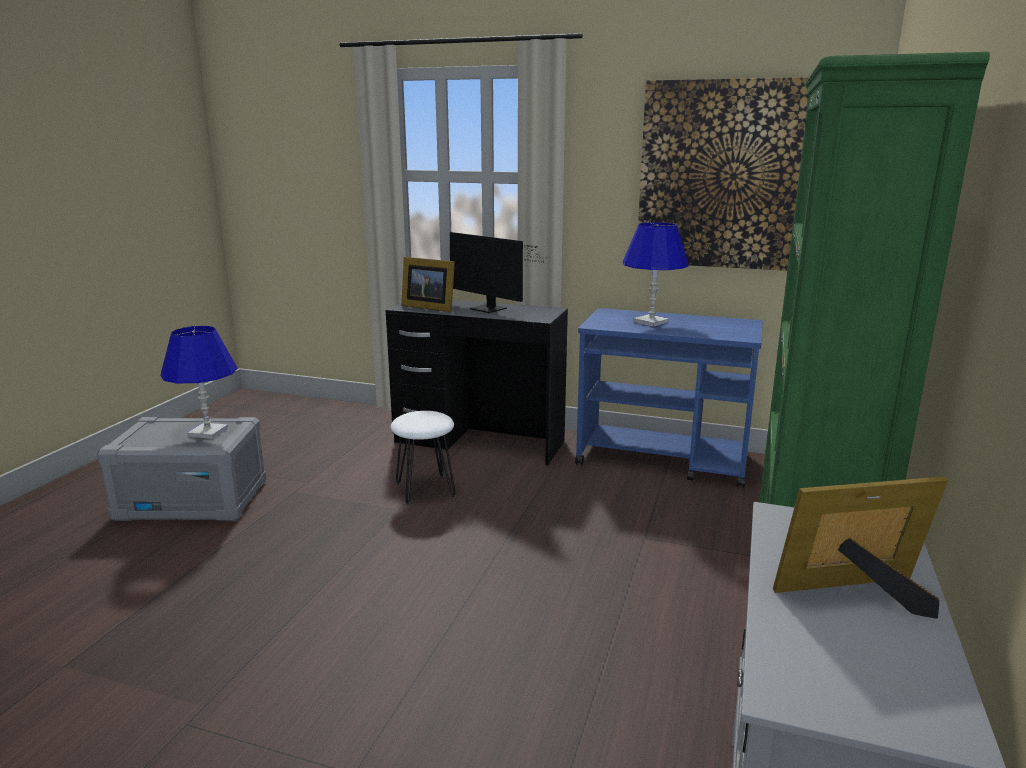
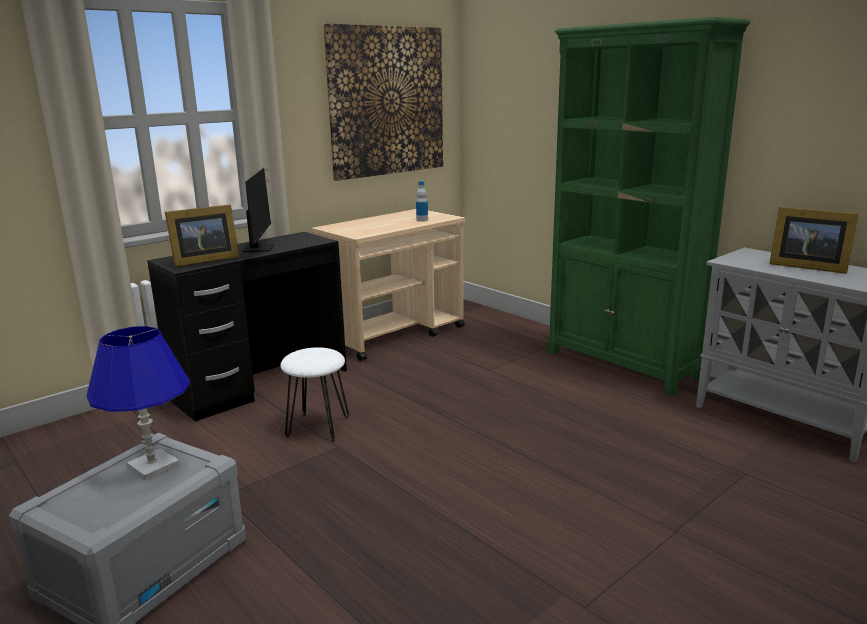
camera: 60 degrees left, 0 degrees up
(491, 309) = (261, 247): monitor -> monitor turned 75 degrees counterclockwise
(651, 322) = (377, 224): blue table lamp -> none
(664, 460) = (395, 334): blue cart -> beige cart
(705, 331) = (422, 220): none -> bottle
(858, 595) = (805, 266): picture frame -> picture frame turned 75 degrees counterclockwise

